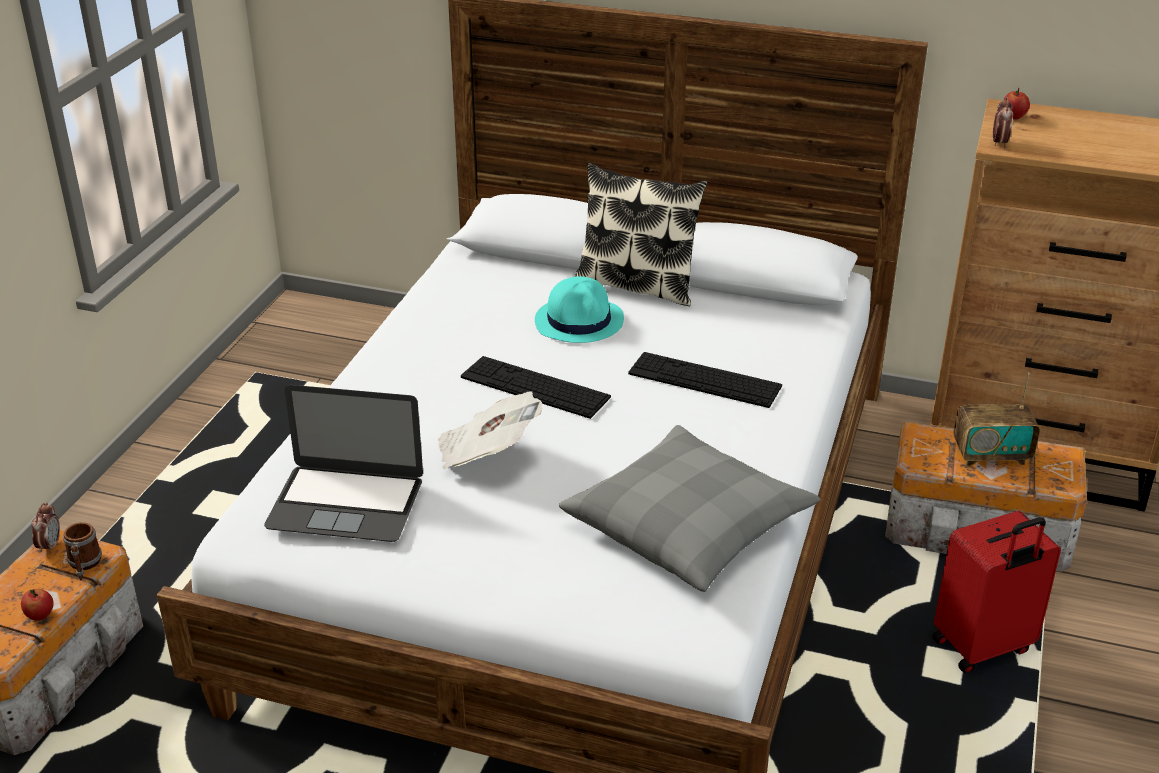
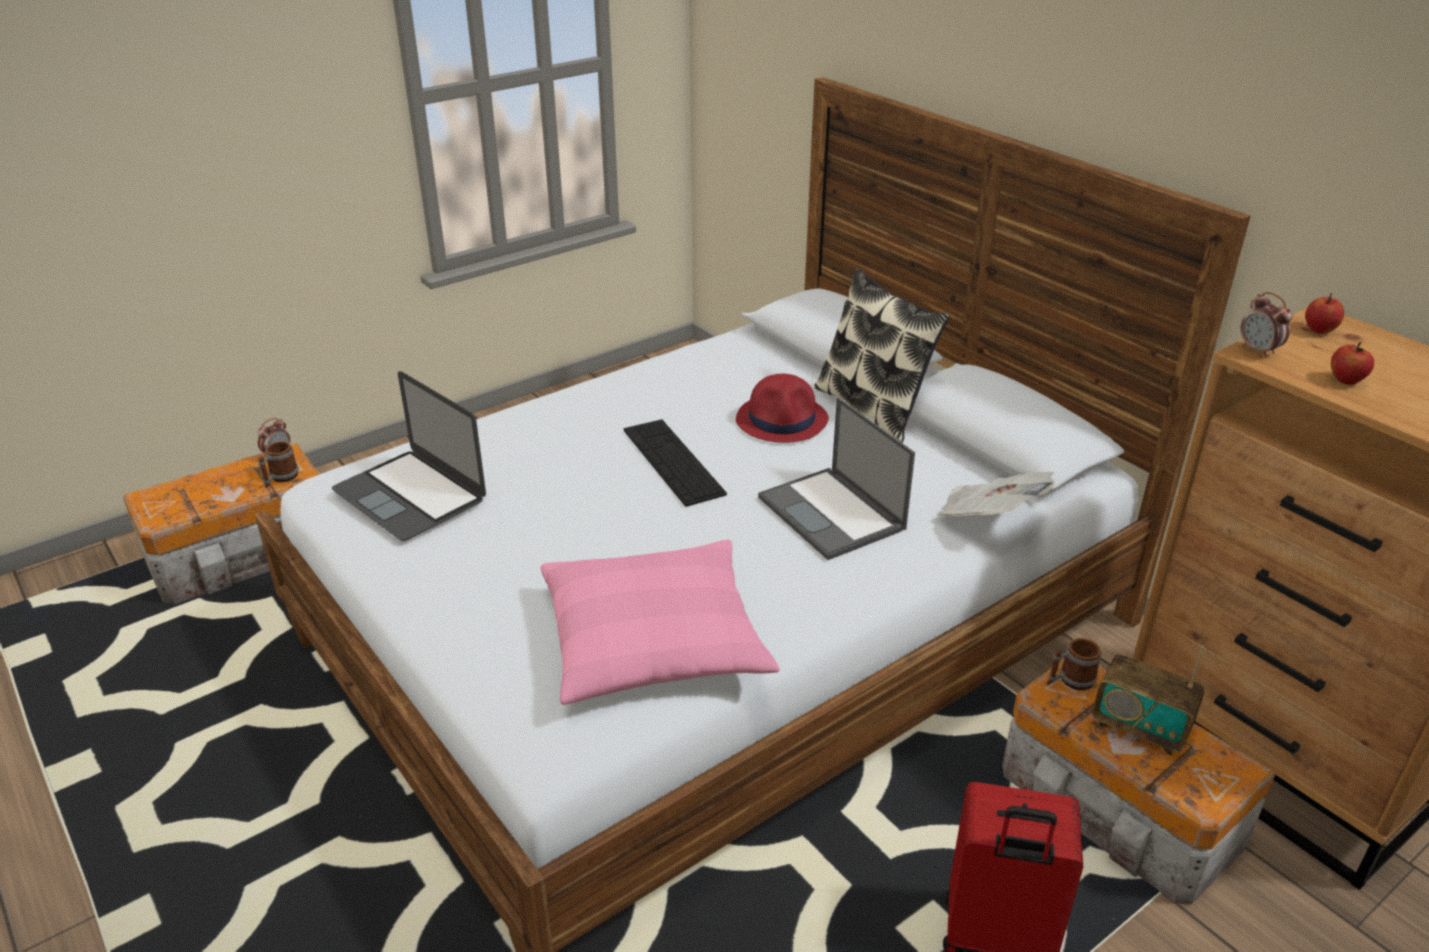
camera: 35 degrees right, 0 degrees up
(40, 615) = (215, 501): apple -> apple (1346, 380)
(487, 453) = (562, 500): newspaper -> newspaper (989, 518)
(579, 321) = (782, 420): turquoise hat -> red hat
(688, 525) = (654, 639): grey pillow -> pink pillow
(704, 380) = (833, 514): keyboard -> laptop
(921, 444) = (1070, 680): none -> mug
(999, 143) = (1258, 351): alarm clock -> alarm clock turned 105 degrees clockwise

